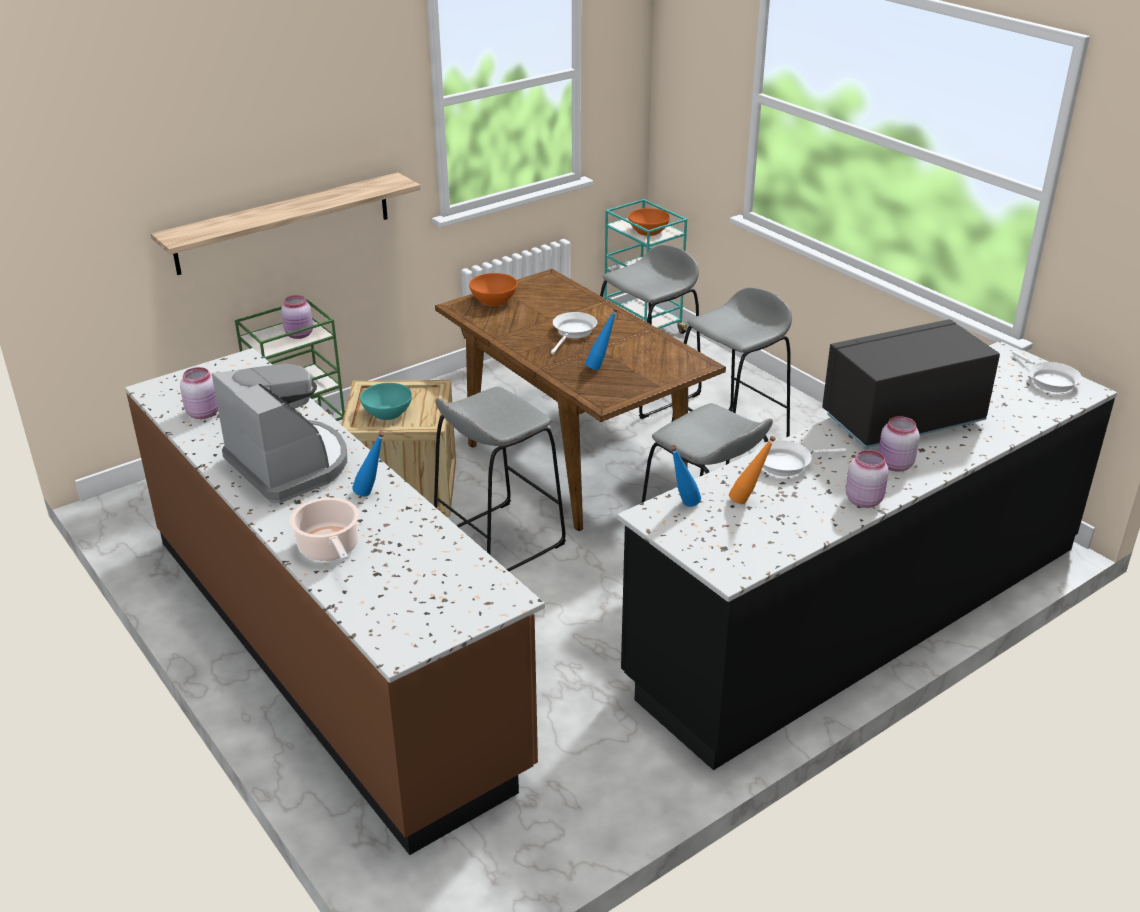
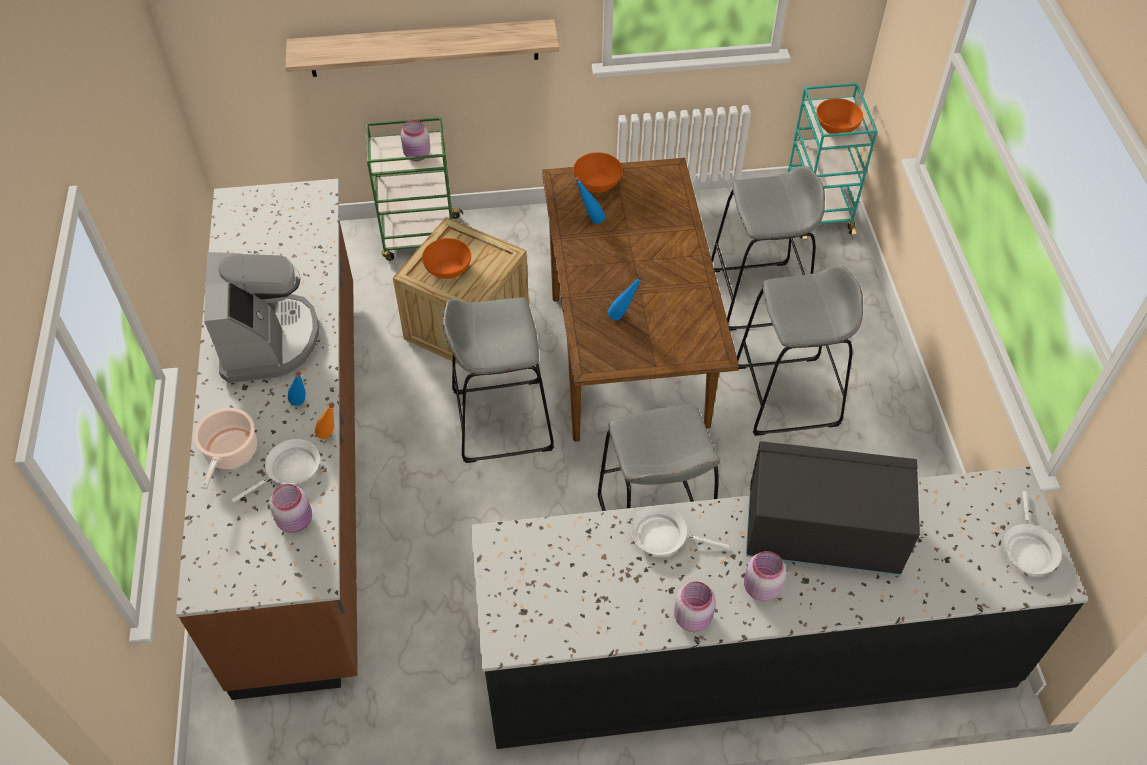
camera: 30 degrees right, 20 degrees up
(204, 413) = (248, 247): pink jar -> pink jar (296, 520)
(387, 413) = (447, 269): turquoise bowl -> orange bowl
(573, 332) = (635, 258): white frying pan -> white frying pan (290, 471)
(683, 506) = (530, 543): blue bottle -> blue bottle (590, 220)
(748, 501) = (590, 566): orange bottle -> orange bottle (331, 438)

